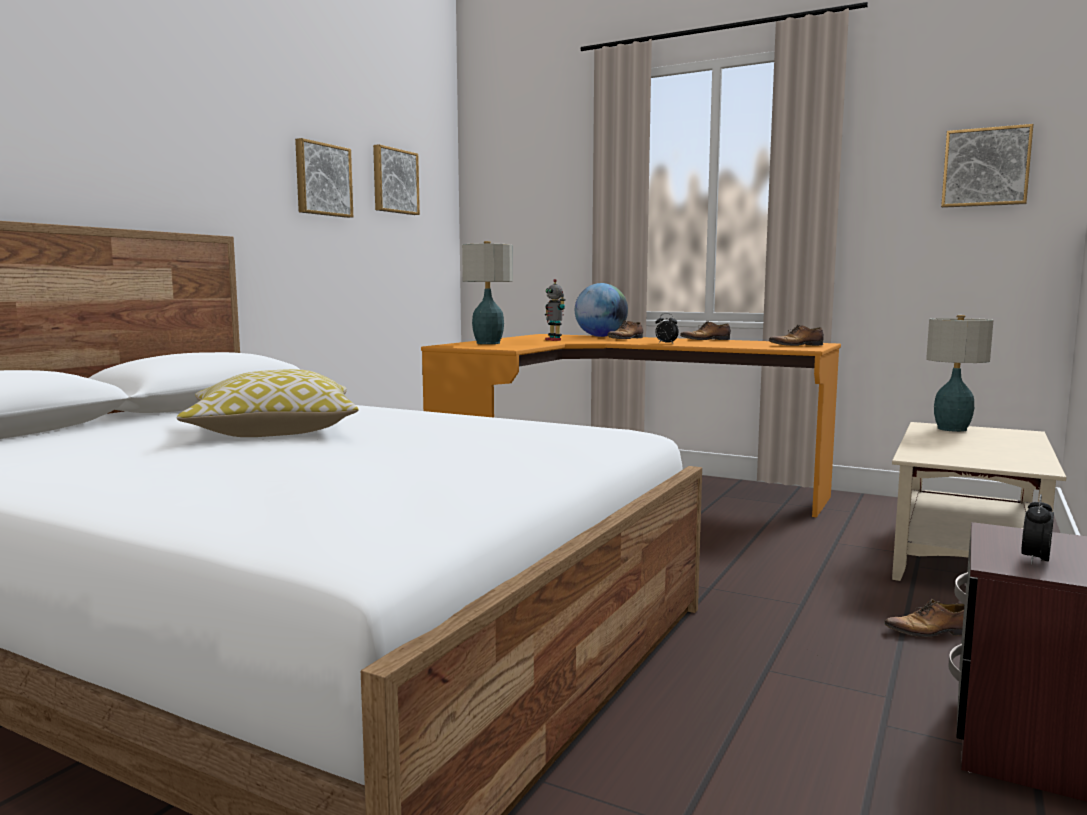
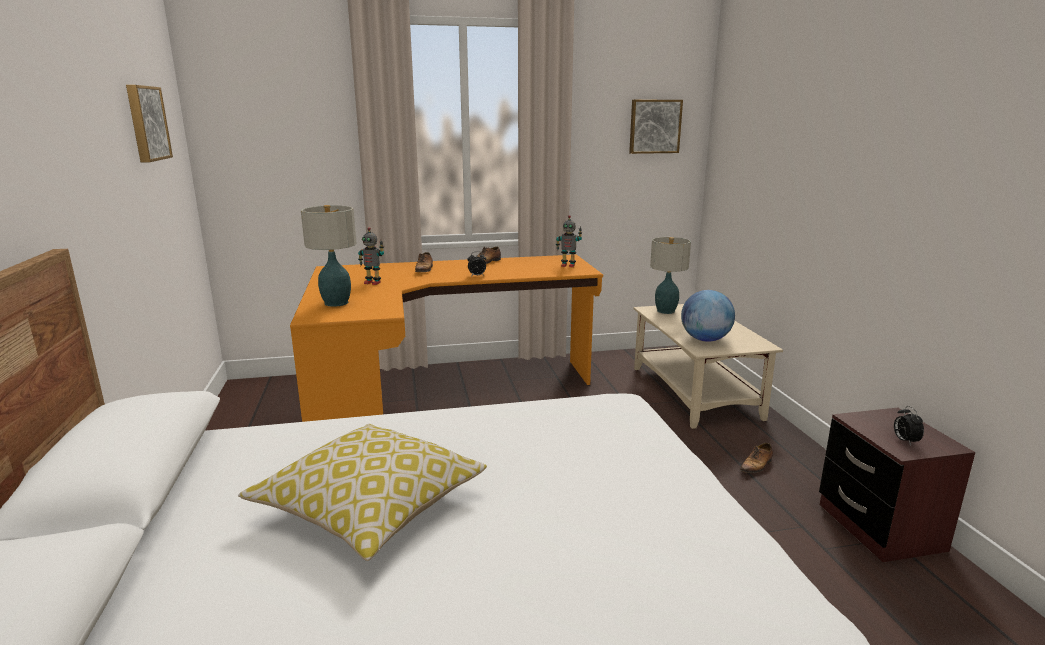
camera: 40 degrees left, 10 degrees up
(322, 180) = (99, 140): picture -> none
(601, 336) = (389, 266): globe -> globe (705, 339)
(797, 346) = (568, 265): shoe -> toy robot

